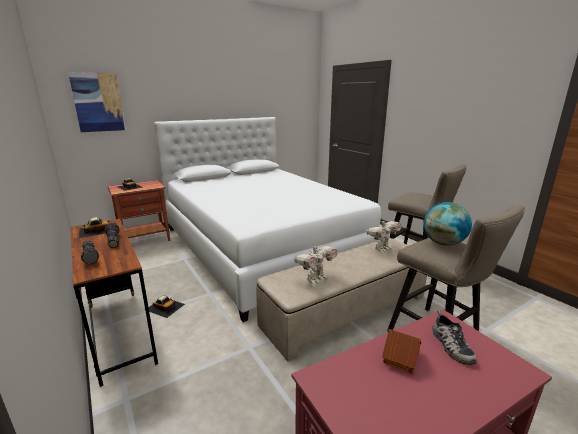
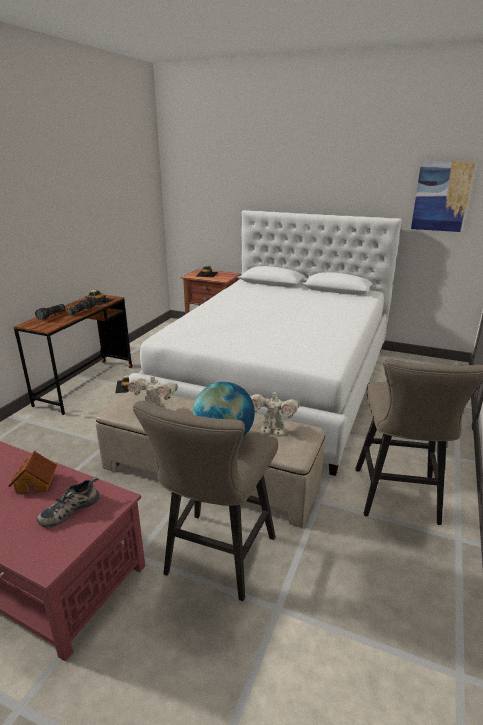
camera: 55 degrees right, 5 degrees up
(98, 102) = (200, 186): picture -> picture (441, 196)

